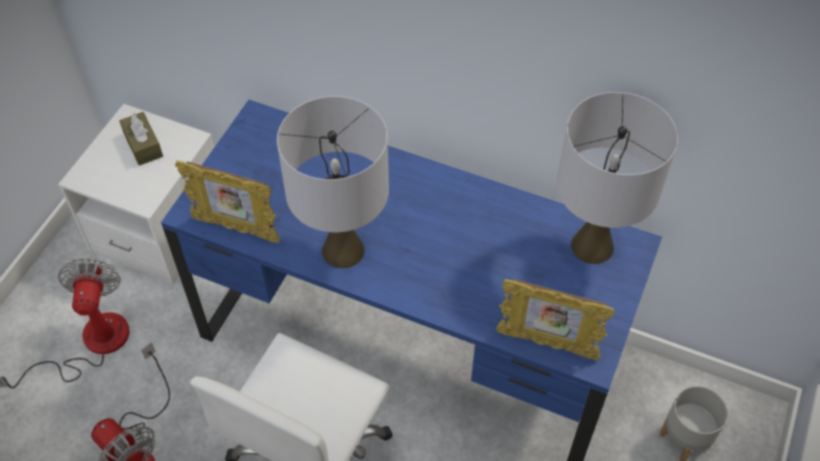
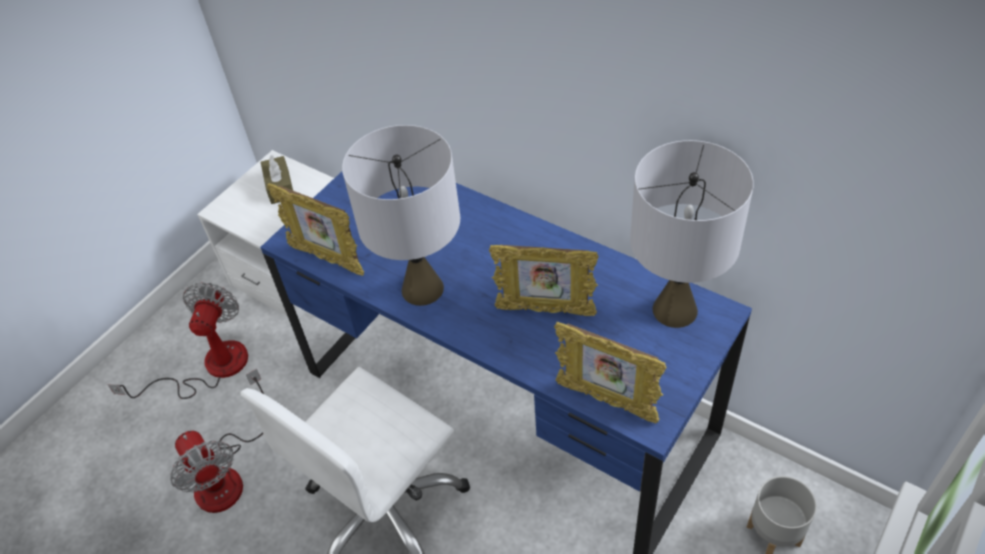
camera: 15 degrees right, 5 degrees down
(470, 260) = (545, 310): none -> picture frame

